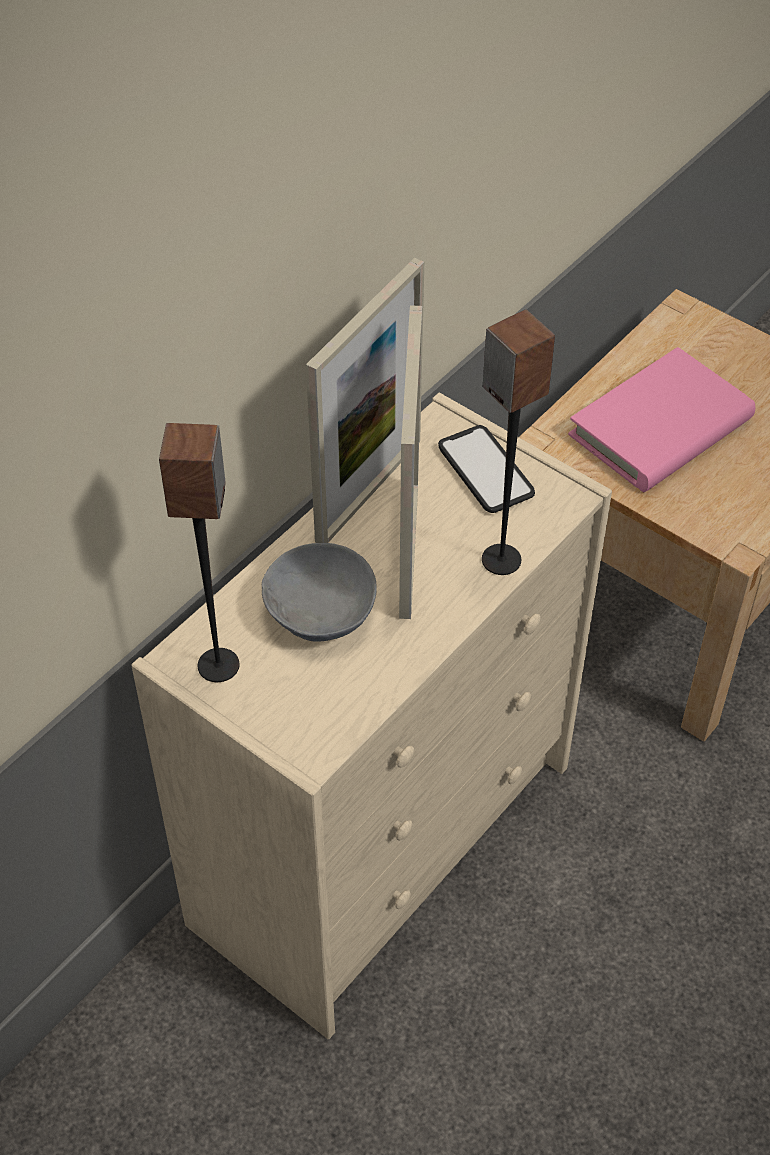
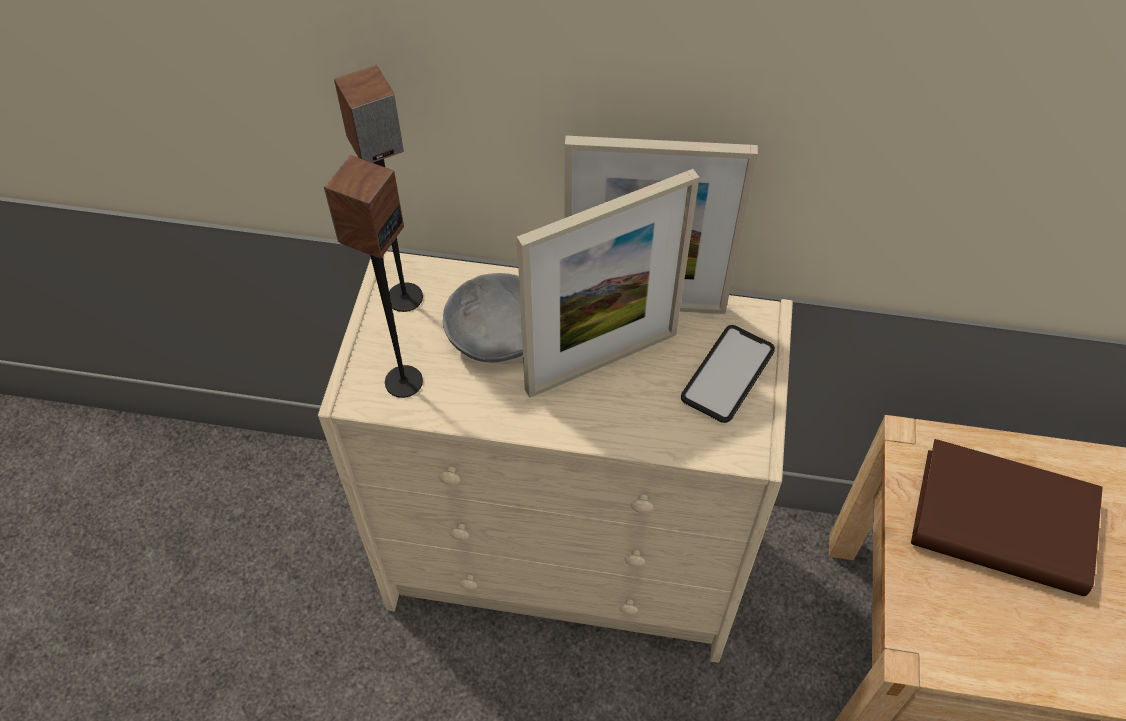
camera: 60 degrees right, 5 degrees up
(500, 560) = (636, 432): speaker -> speaker (403, 381)
(660, 428) = (1002, 522): pink book -> brown book

